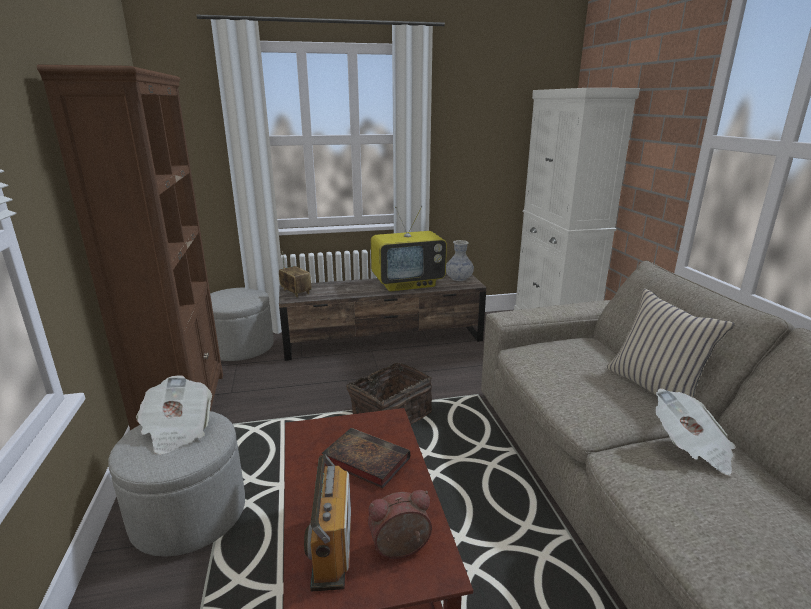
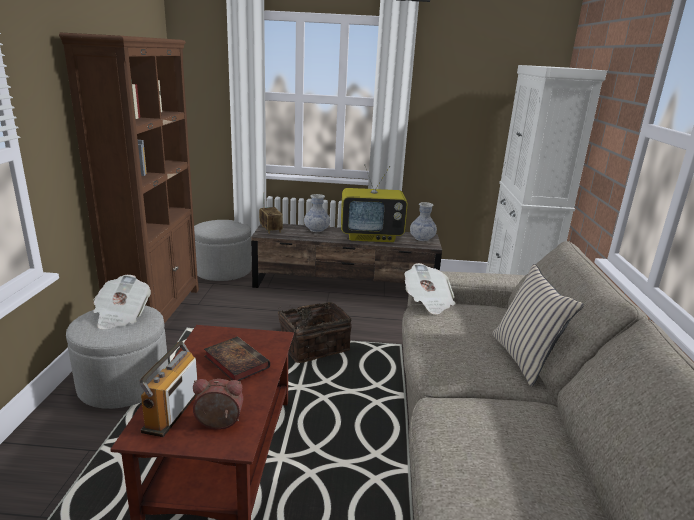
camera: 15 degrees right, 0 degrees up
(346, 285) = (316, 230): none -> vase
(691, 448) = (509, 409): newspaper -> newspaper (428, 301)

